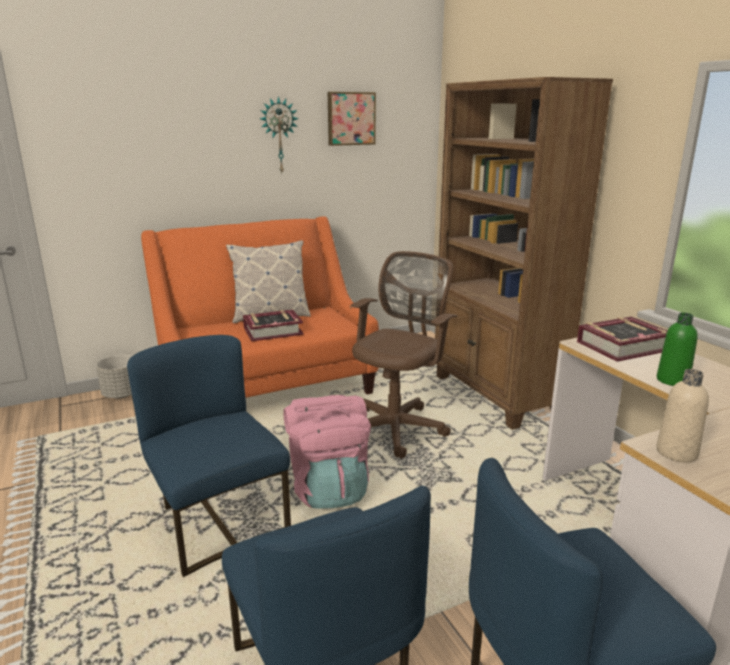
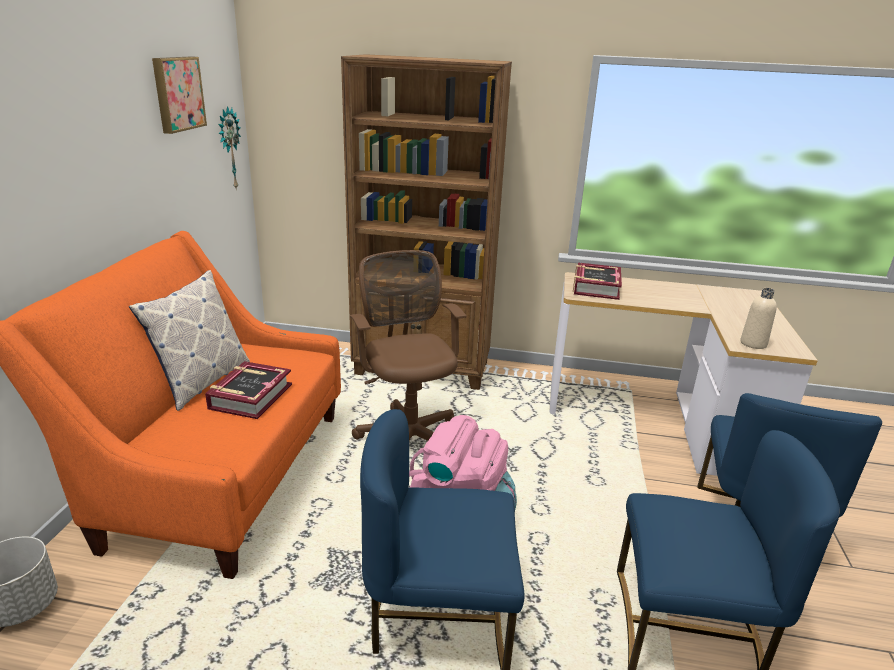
camera: 55 degrees left, 5 degrees up
(279, 136) = (114, 128): wall clock -> wall clock (228, 149)
(672, 380) = (661, 301): green bottle -> none

